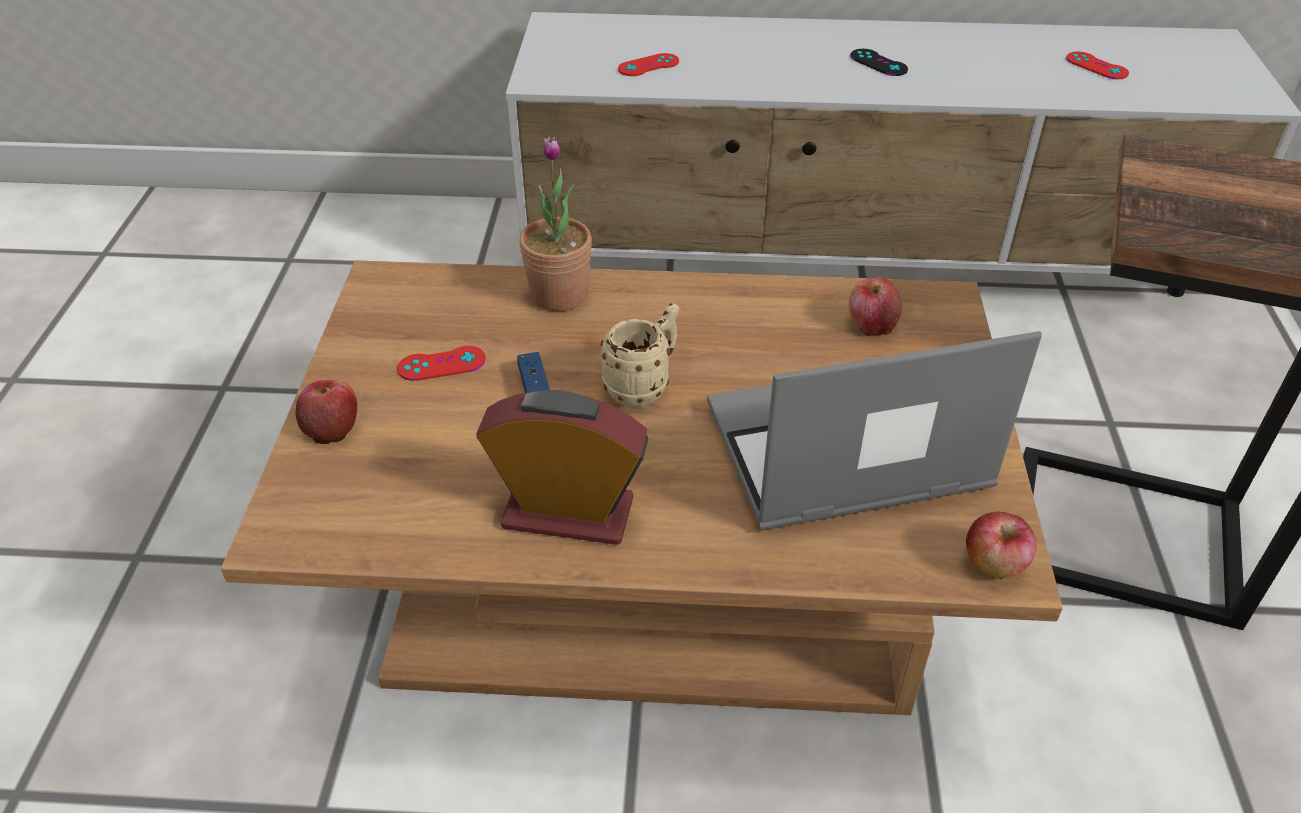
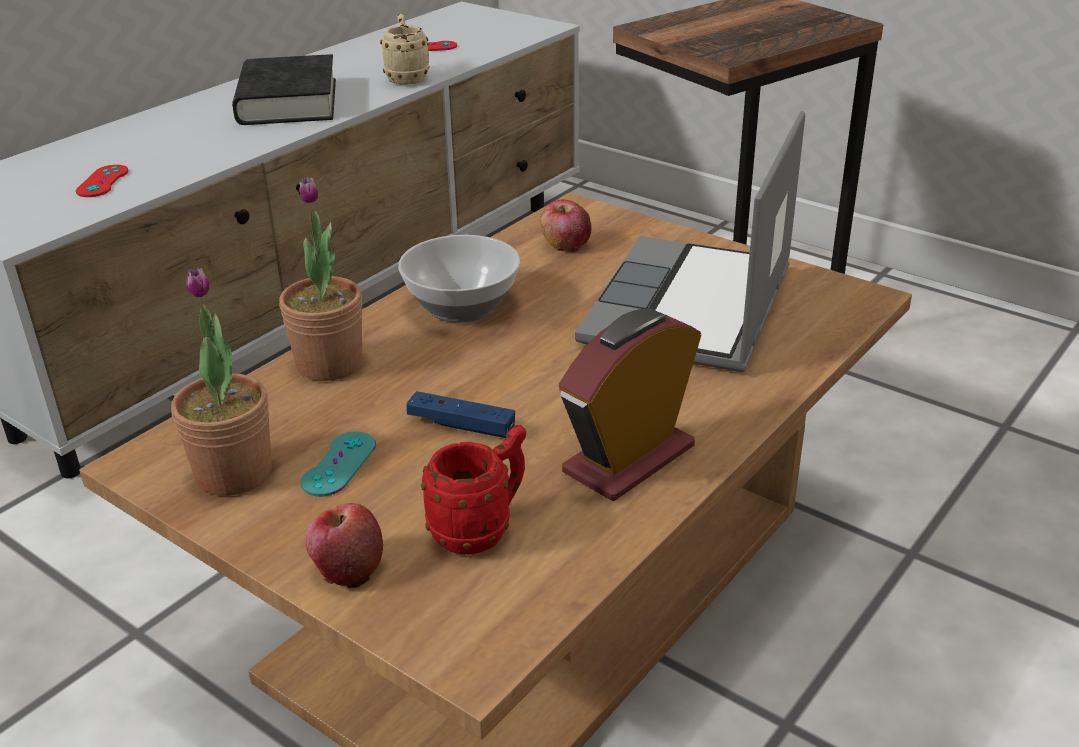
camera: 55 degrees left, 10 degrees down
(396, 323) = (234, 473): none -> potted plant
(418, 471) = (481, 528): none -> red mug
(442, 364) = (339, 464): red game controller -> turquoise game controller
(644, 385) = (512, 365): beige mug -> beige mug (406, 77)
(703, 317) = (460, 307): none -> bowl
(878, 63) = (288, 102): black game controller -> black book
(994, 564) = (855, 299): apple -> none

